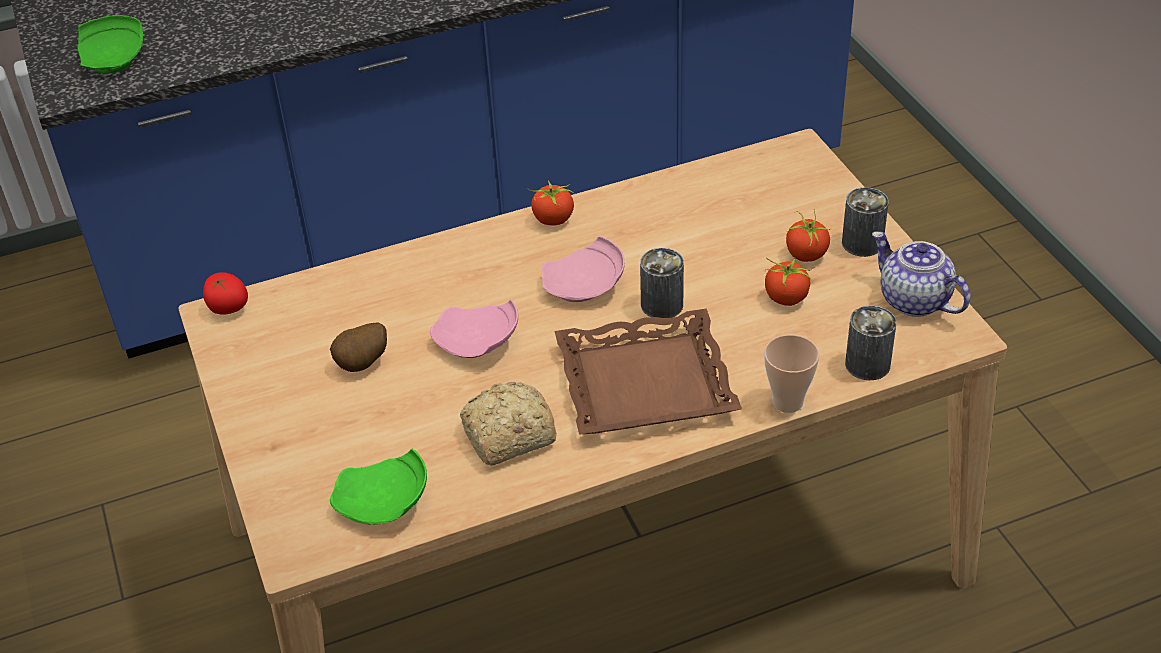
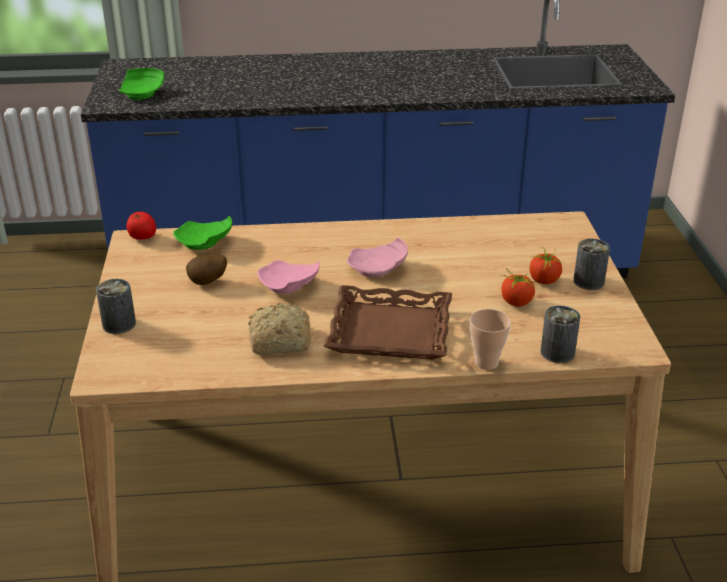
camera: 15 degrees right, 10 degrees down
(384, 504) = (174, 362): green plate -> green plate (204, 243)
(553, 220) = (377, 229): tomato -> none
(662, 305) = (426, 289): can -> can (119, 324)
(913, 300) = (610, 321): teapot -> none

